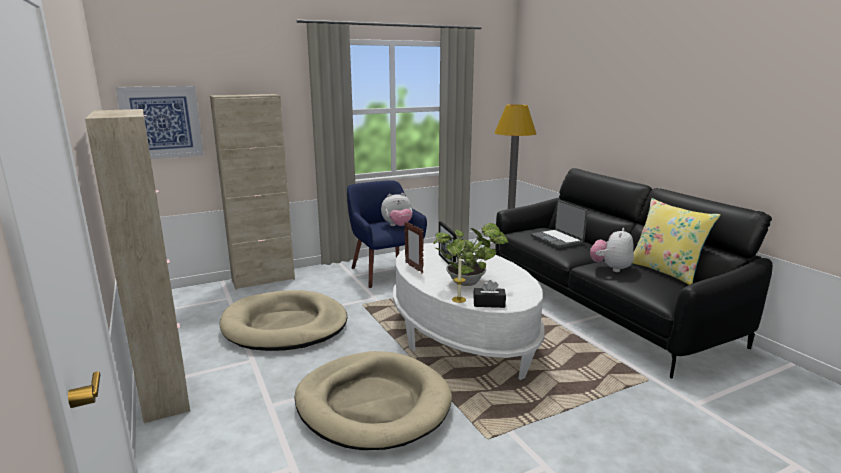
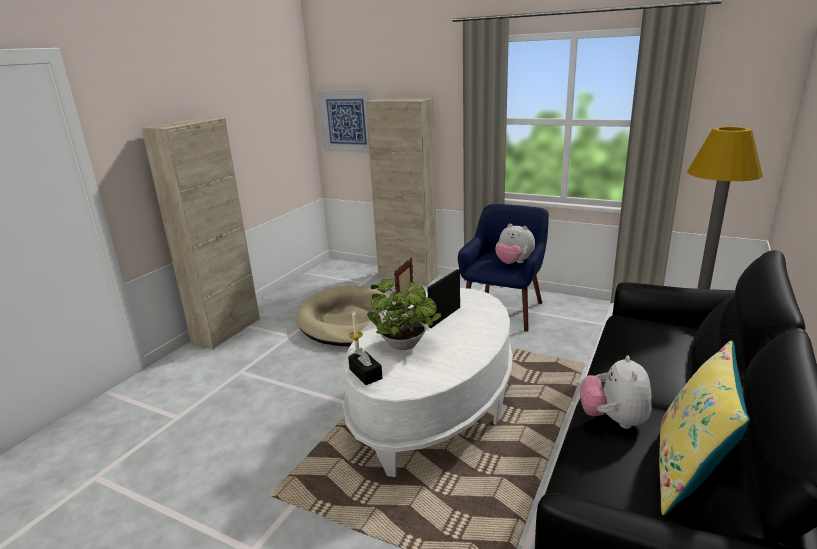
camera: 55 degrees right, 5 degrees up
(372, 404) = (276, 411): beige dog bed -> none
(557, 239) = (647, 350): laptop -> none
(611, 268) = (613, 420): plush toy -> plush toy turned 75 degrees counterclockwise

